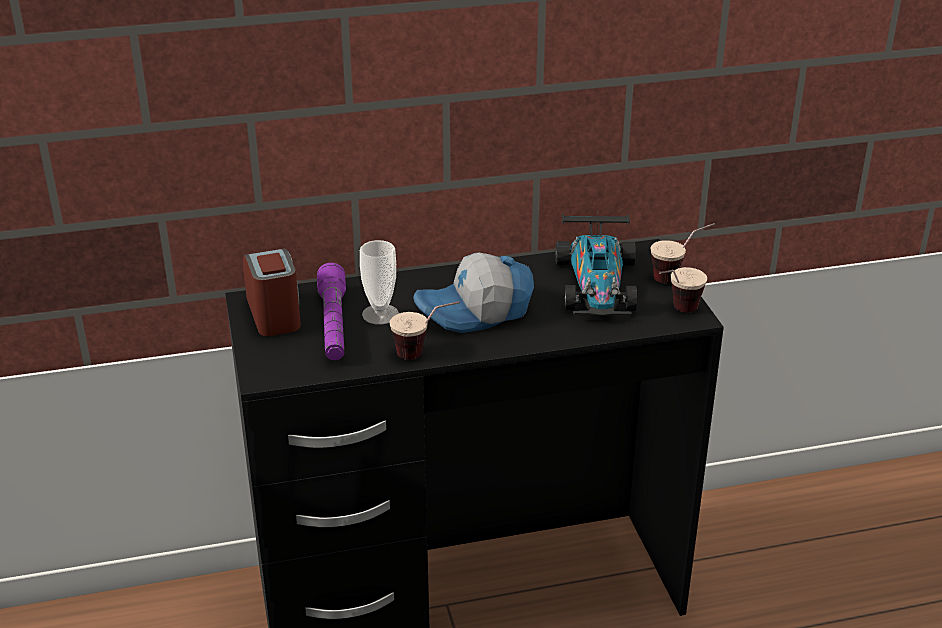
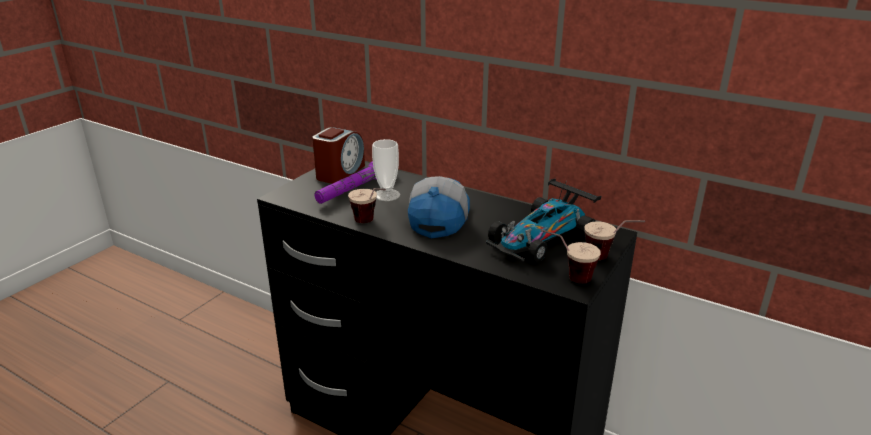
camera: 45 degrees right, 5 degrees down
(476, 312) = (438, 217): cap -> cap turned 75 degrees clockwise

